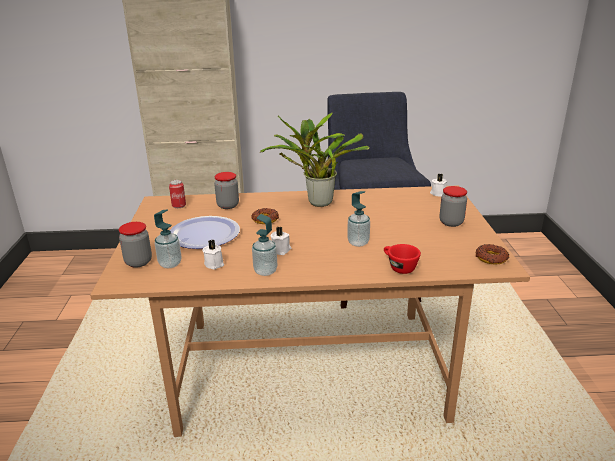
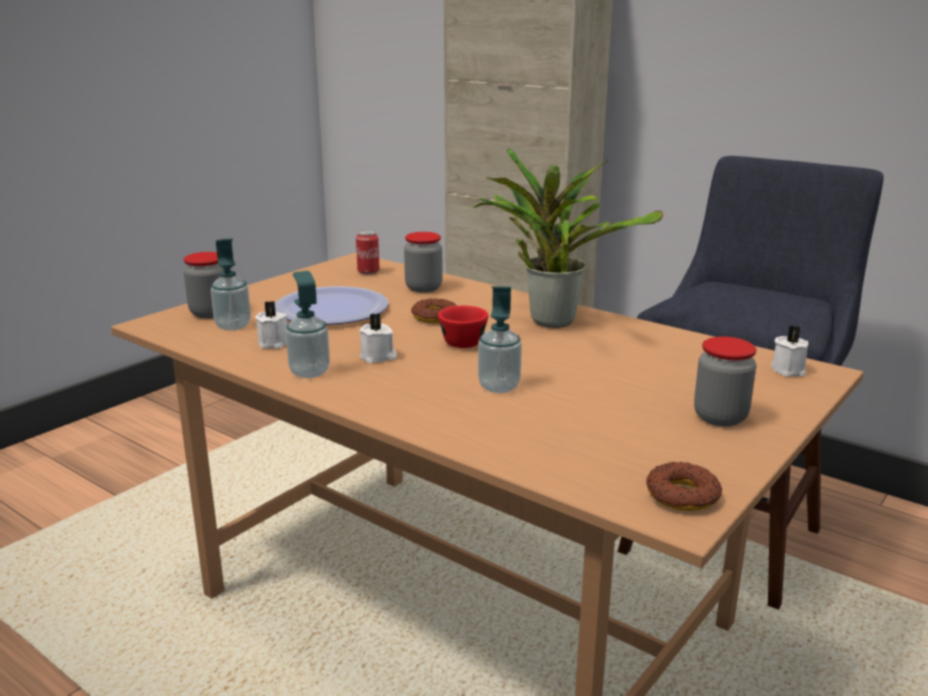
camera: 40 degrees right, 5 degrees down
(398, 267) = (489, 440): red cup -> red cup (462, 340)

